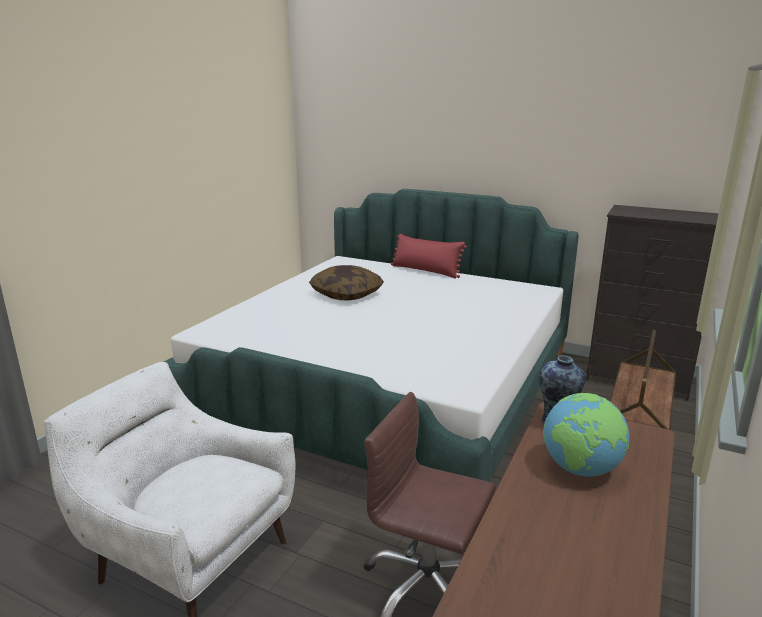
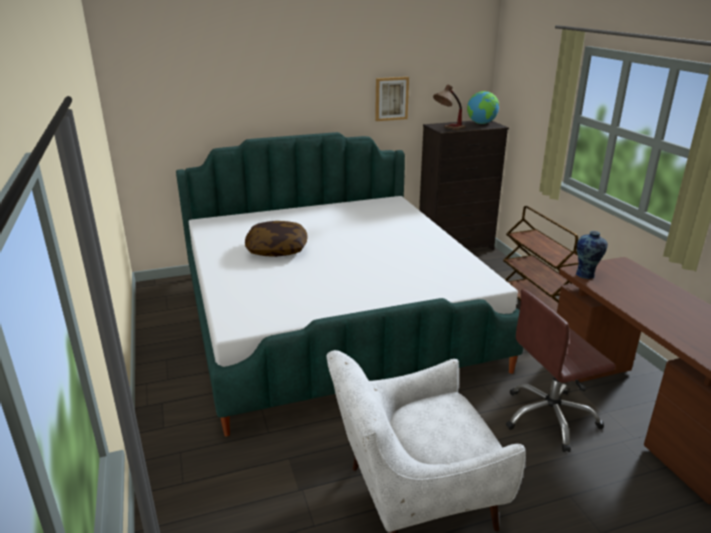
camera: 45 degrees left, 5 degrees up
(426, 271) = (292, 210): red pillow -> none
(576, 166) = (391, 98): none -> picture
(580, 469) = (637, 292): globe -> globe (481, 123)
(628, 213) = (448, 129): none -> table lamp

